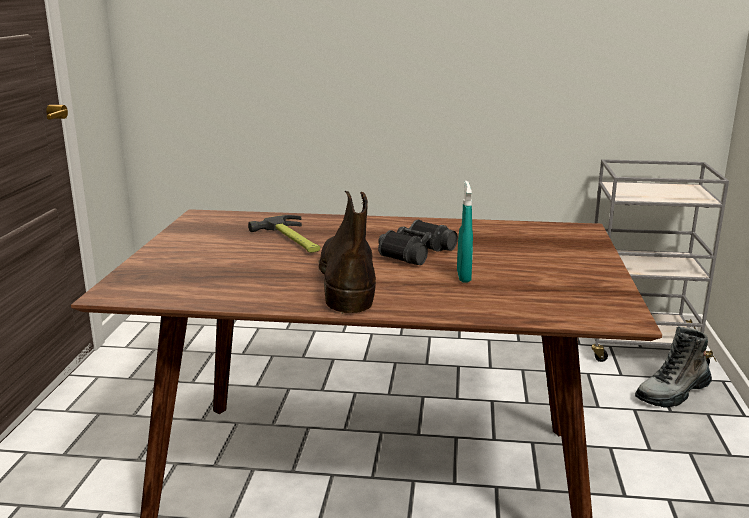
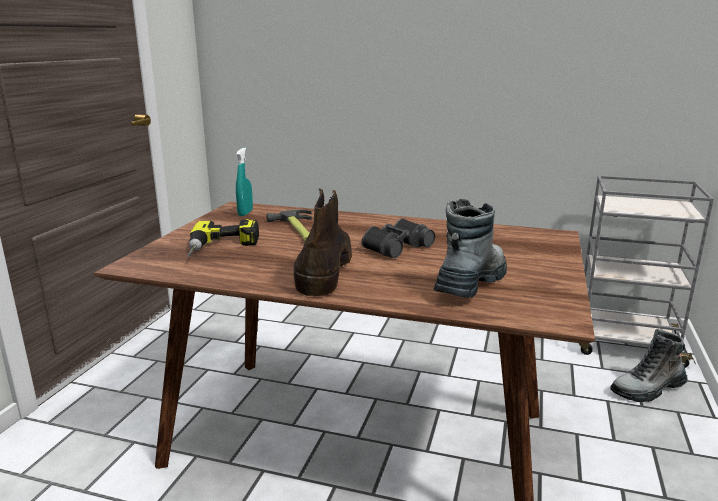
camera: 10 degrees right, 0 degrees up
(213, 265) = (222, 248): none -> power drill
(463, 277) = (429, 271): turquoise spray bottle -> turquoise spray bottle (245, 213)
(514, 287) = (470, 283): none -> boot

